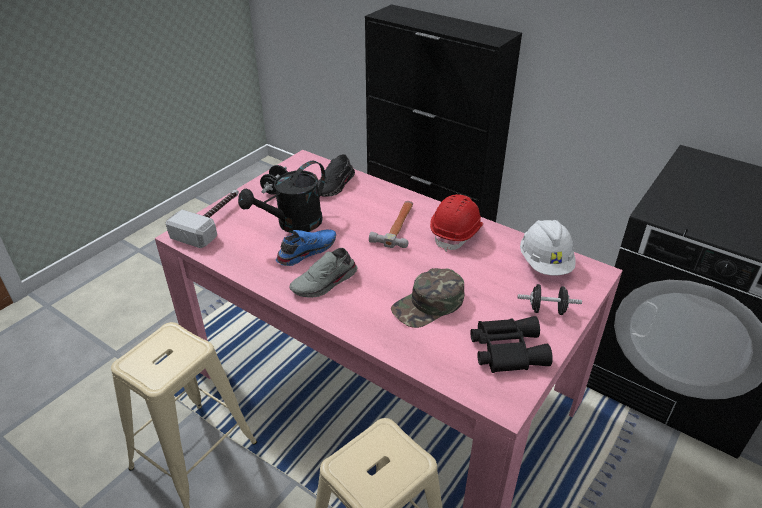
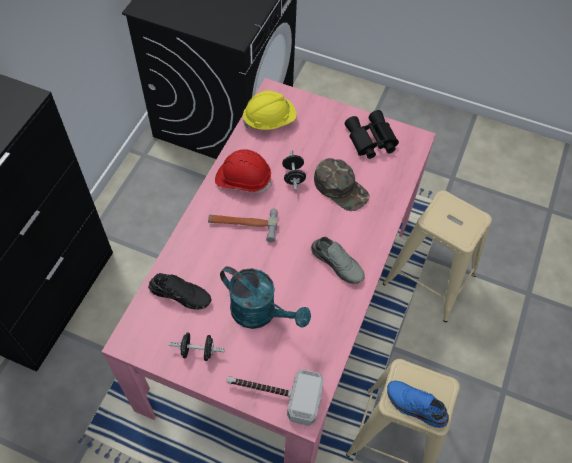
camera: 105 degrees left, 20 degrees up
(293, 224) = (260, 313): black watering can -> turquoise watering can
(306, 251) = (299, 289): blue shoe -> blue shoe (415, 407)
(545, 263) = (269, 120): white hard hat -> yellow hard hat
(547, 310) = (323, 119): black dumbbell -> black dumbbell (293, 176)

